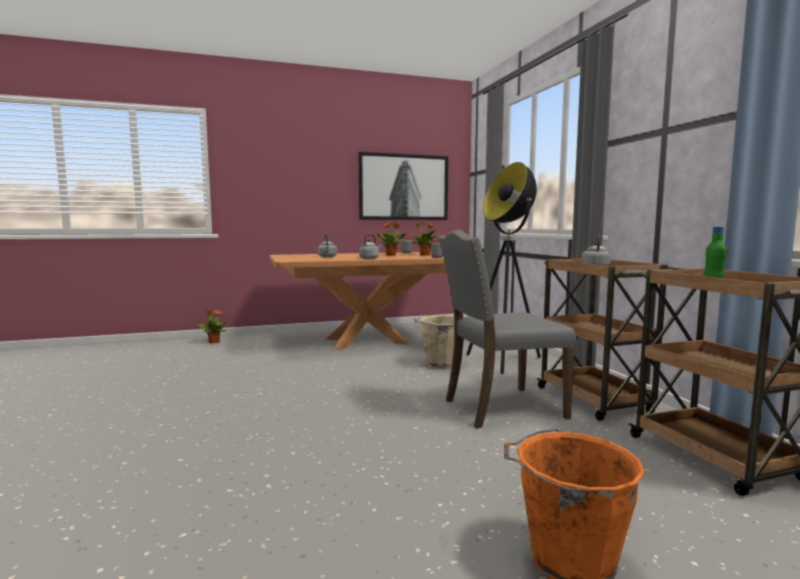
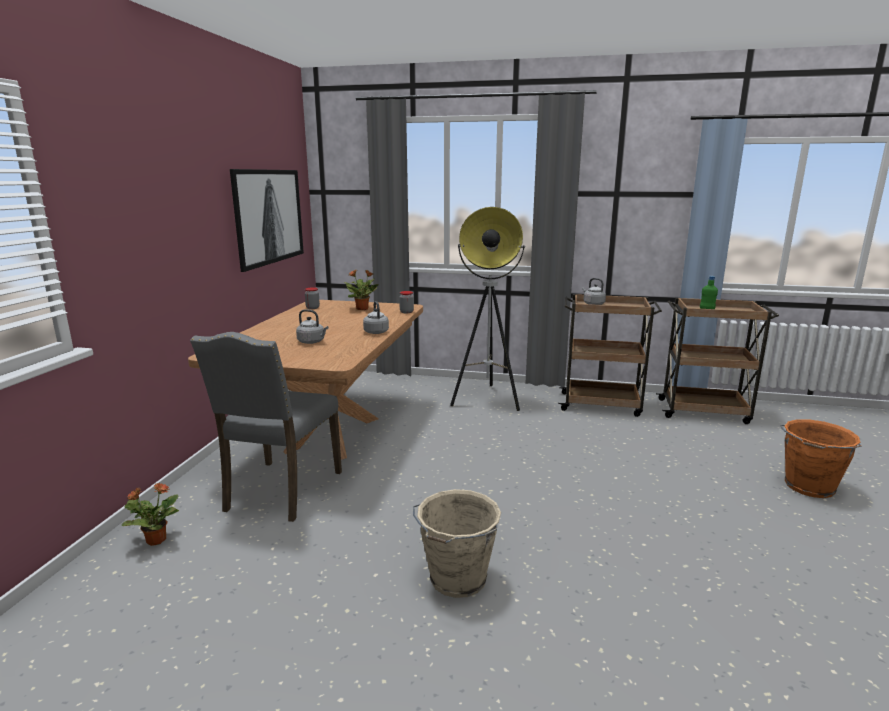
camera: 60 degrees left, 10 degrees up
(391, 255) = (339, 318): potted plant -> none
(441, 364) = (466, 424): beige bucket -> beige bucket (457, 580)
(500, 408) = (595, 436): grey chair -> grey chair (281, 491)

